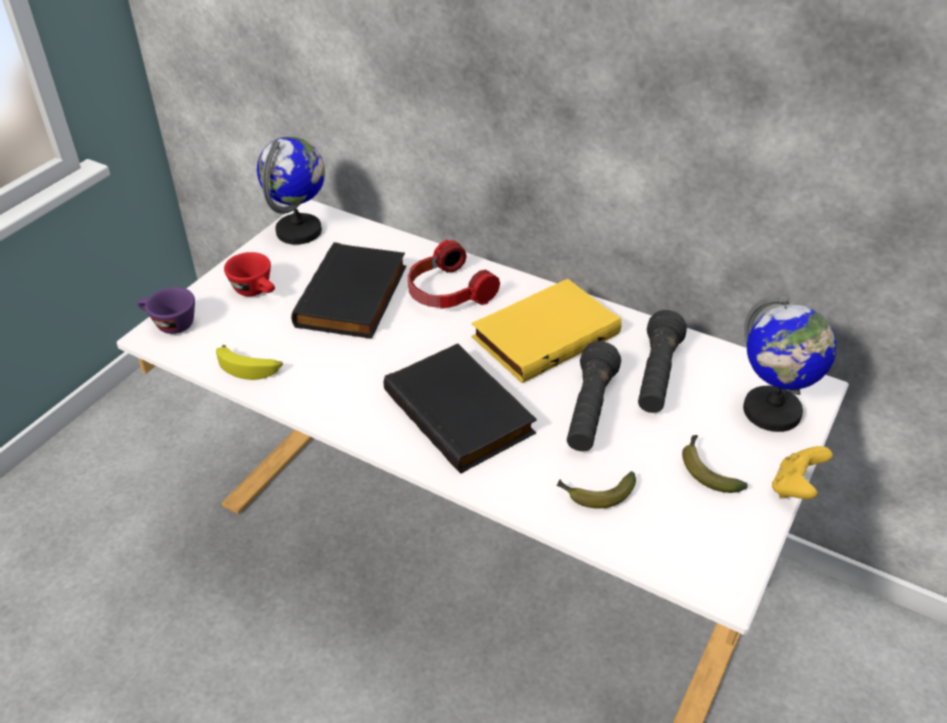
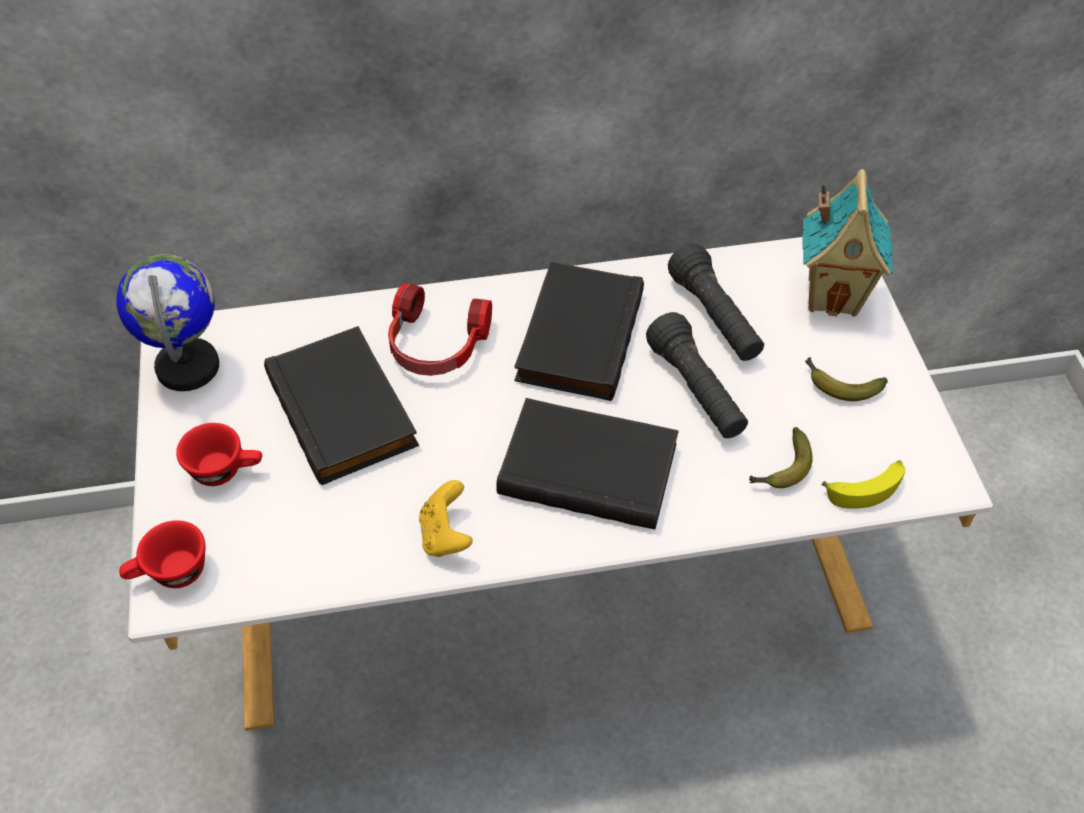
camera: 40 degrees left, 10 degrees up
(169, 324) = (170, 574): purple cup -> red cup
(250, 367) = (327, 562): banana -> banana (866, 487)
(544, 334) = (576, 335): yellow book -> black book
(771, 412) = (833, 295): globe -> toy house
(795, 487) = (913, 356): yellow game controller -> yellow game controller (445, 535)

